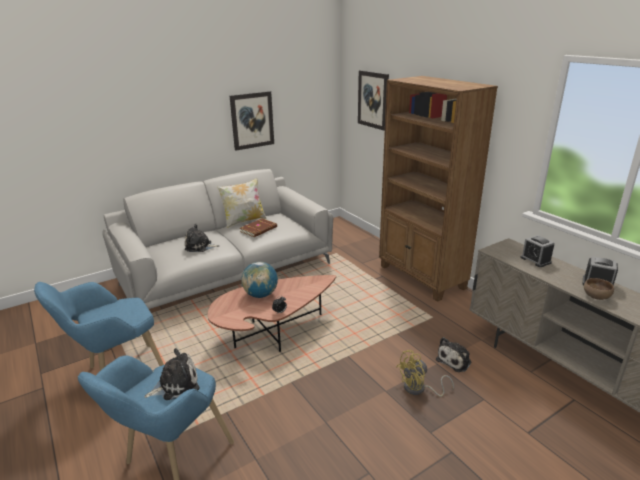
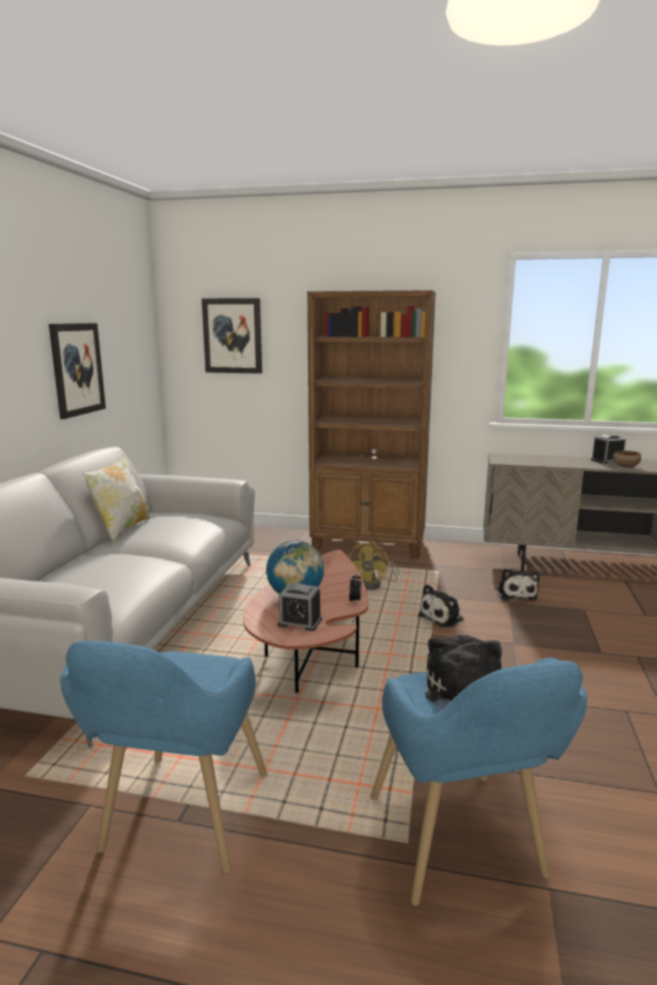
camera: 45 degrees left, 10 degrees down
(200, 247) = (119, 570): plush toy -> plush toy (443, 617)
(259, 229) = (171, 529): brown book -> none
(419, 389) = (534, 628): yellow fan -> yellow fan (374, 585)
(535, 260) = (541, 459): alarm clock -> alarm clock (300, 622)

